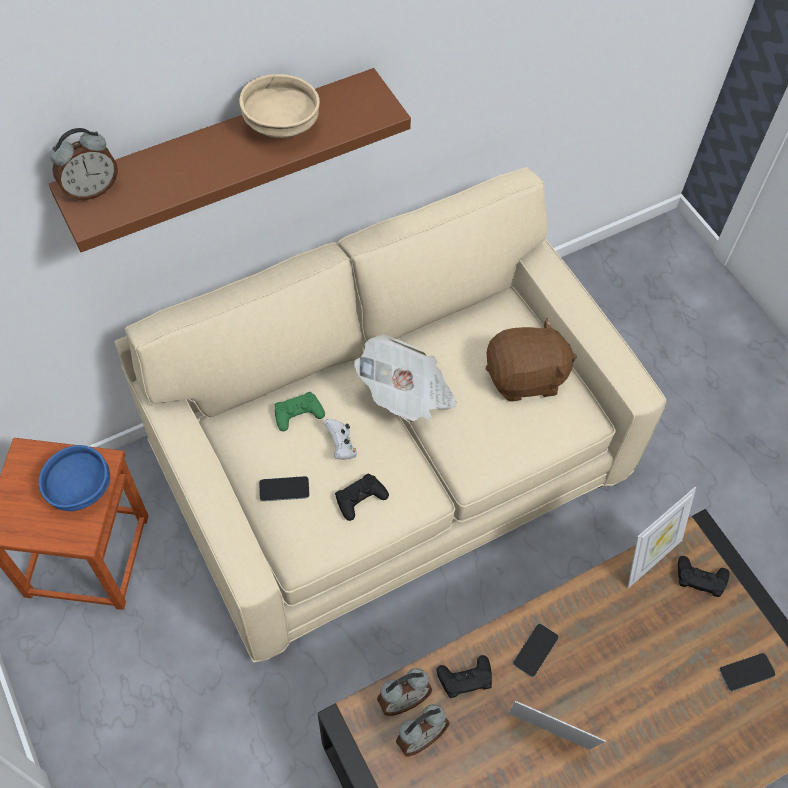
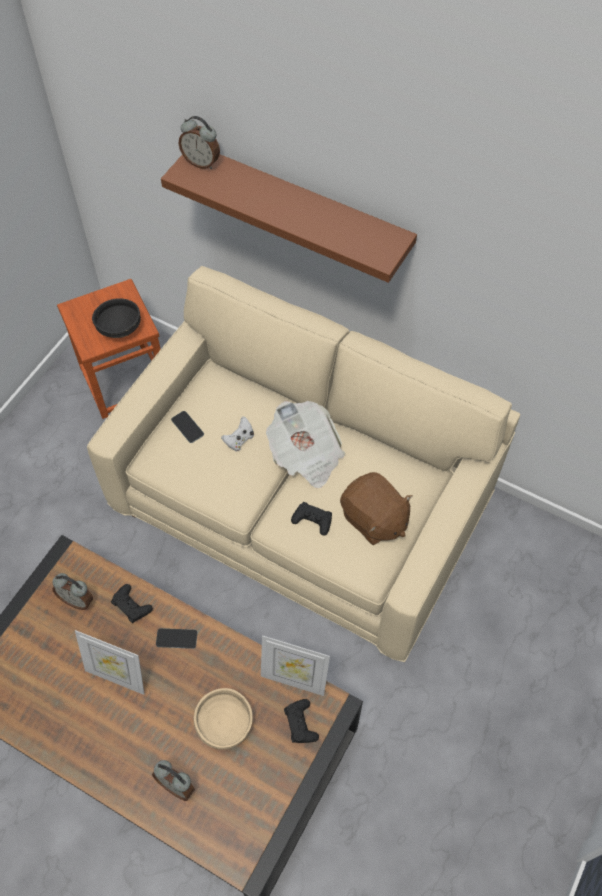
camera: 60 degrees right, 0 degrees up
(79, 488) = (119, 328): blue bowl -> black bowl
(282, 125) = (325, 216): beige bowl -> beige bowl (225, 724)
(298, 414) = (246, 404): green game controller -> none
(360, 498) = (209, 472): black game controller -> black game controller (312, 520)
(403, 700) = (96, 577): alarm clock -> alarm clock (176, 785)
(545, 739) = (117, 676): picture frame -> picture frame turned 120 degrees clockwise
(746, 672) = (245, 790): phone -> none

